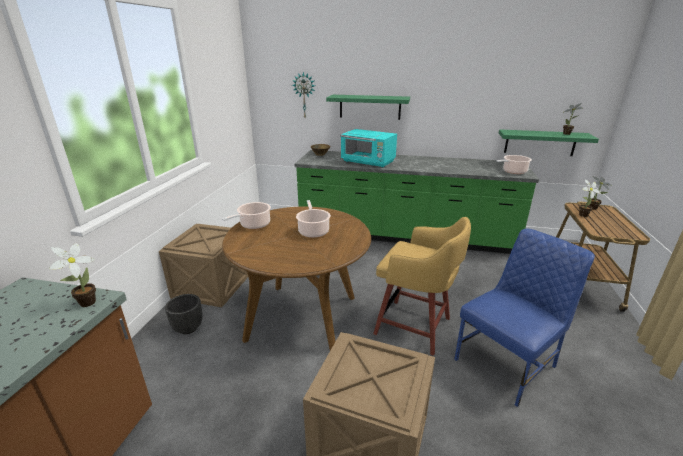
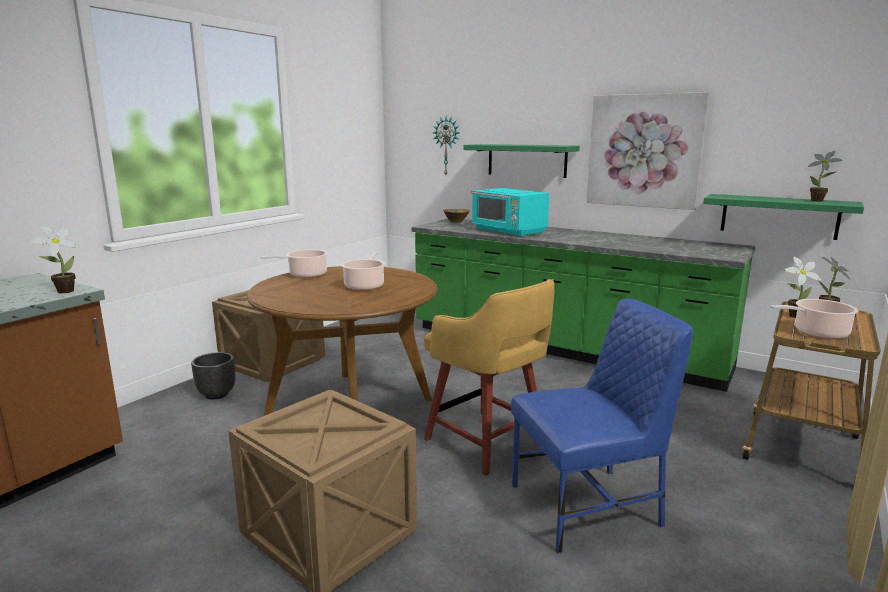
camera: 20 degrees right, 10 degrees down
(456, 100) = (644, 151): none -> picture
(513, 171) = (714, 253): cooking pot -> cooking pot (817, 333)

